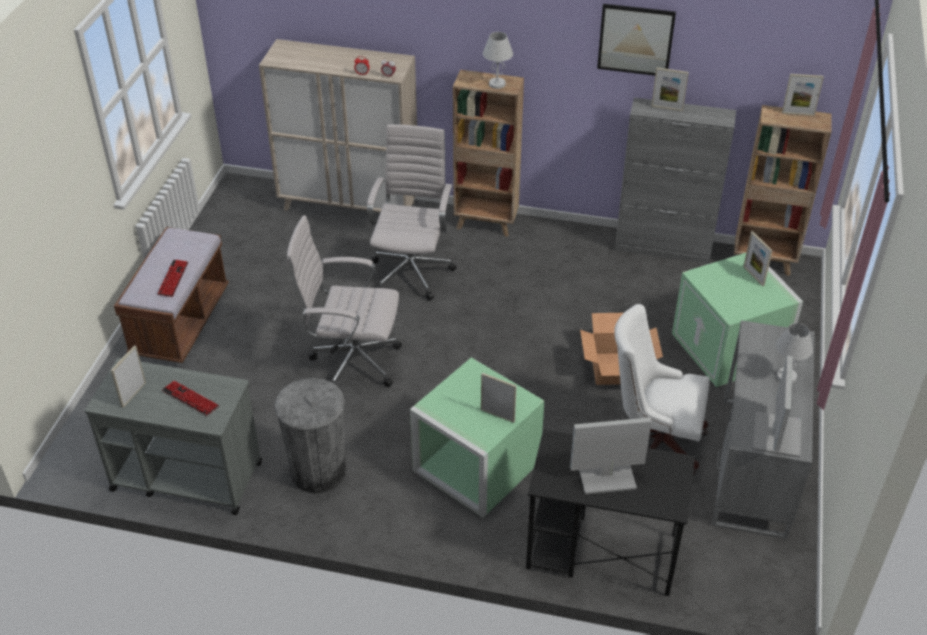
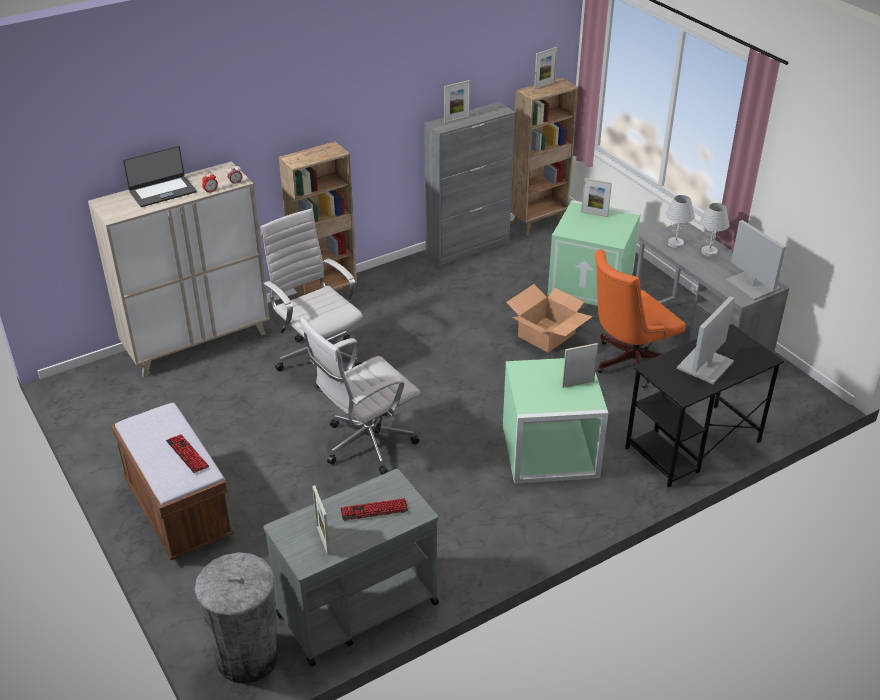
camera: 45 degrees left, 5 degrees down
(318, 471) = (451, 531): grey trash can -> grey trash can (247, 657)
(331, 57) = (162, 191): none -> laptop
(497, 84) = (323, 153): white table lamp -> white table lamp (675, 243)
(635, 39) = (416, 70): picture -> none
(653, 441) = (628, 363): white office chair -> orange office chair

